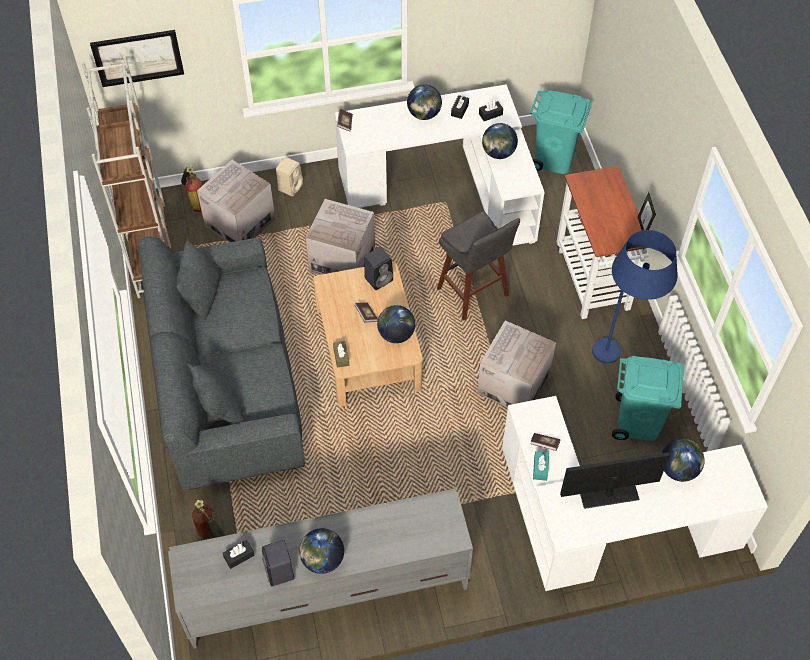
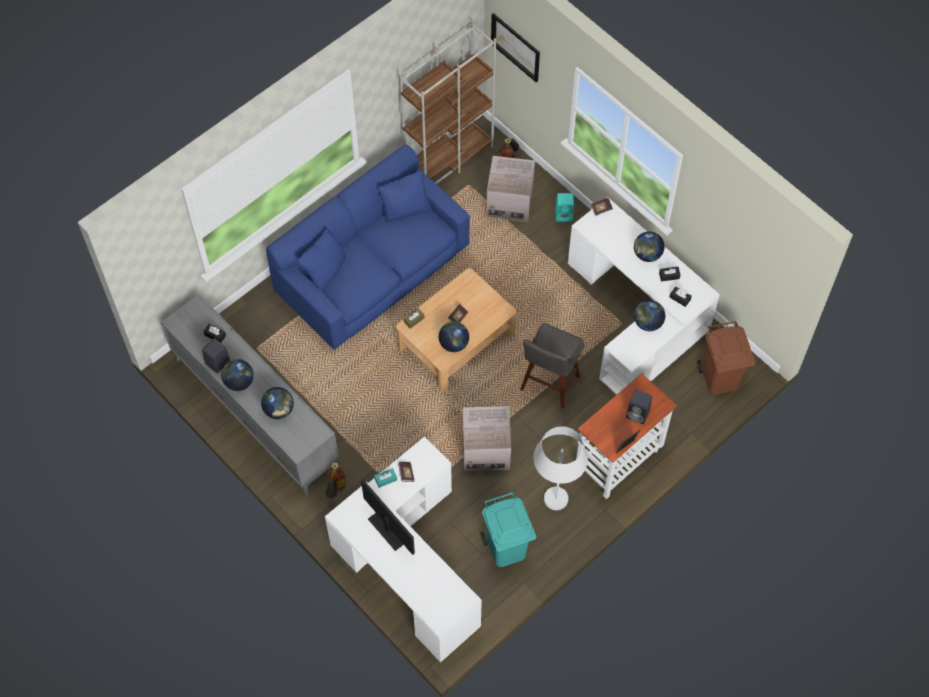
camera: 60 degrees right, 5 degrees up
(211, 536) = (256, 326): fire extinguisher -> fire extinguisher (336, 490)
(229, 383) = (373, 272): grey sofa -> blue sofa
(290, 186) = (564, 215): beige speaker -> turquoise speaker
(342, 259) = (521, 283): cardboard box -> none
(379, 278) = (494, 309): black speaker -> black speaker (638, 414)
(554, 160) = (719, 378): turquoise trash can -> brown trash can
(619, 360) = (554, 511): blue floor lamp -> white floor lamp
(678, 469) = (434, 566): globe -> globe (279, 410)

